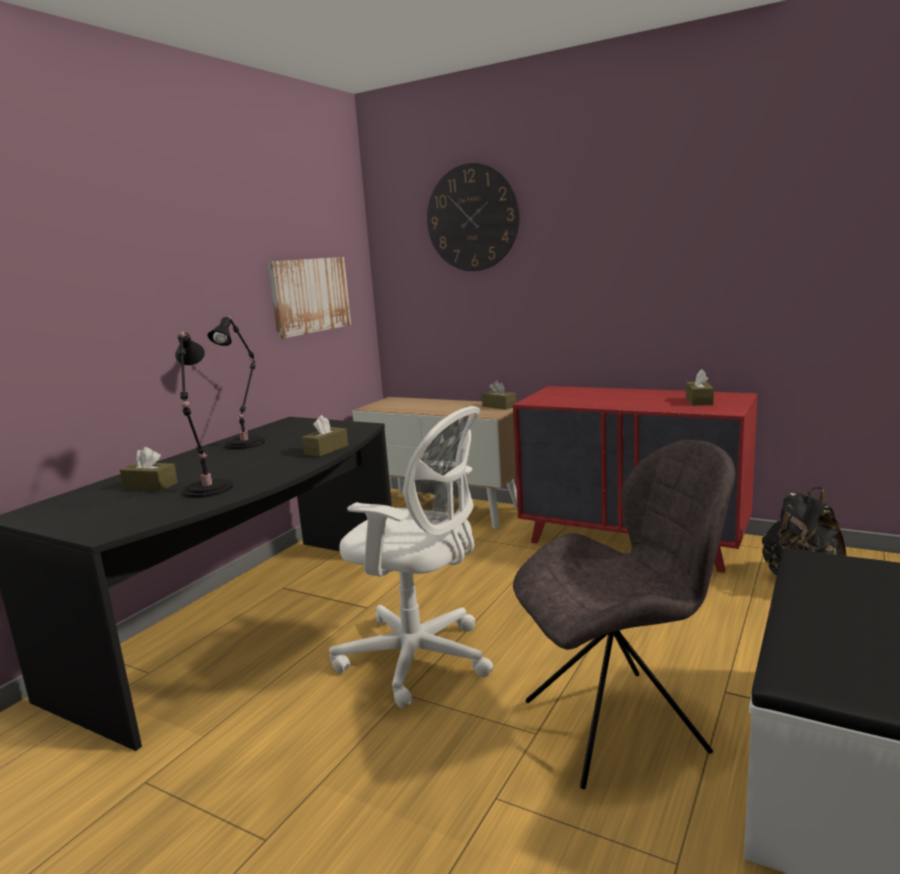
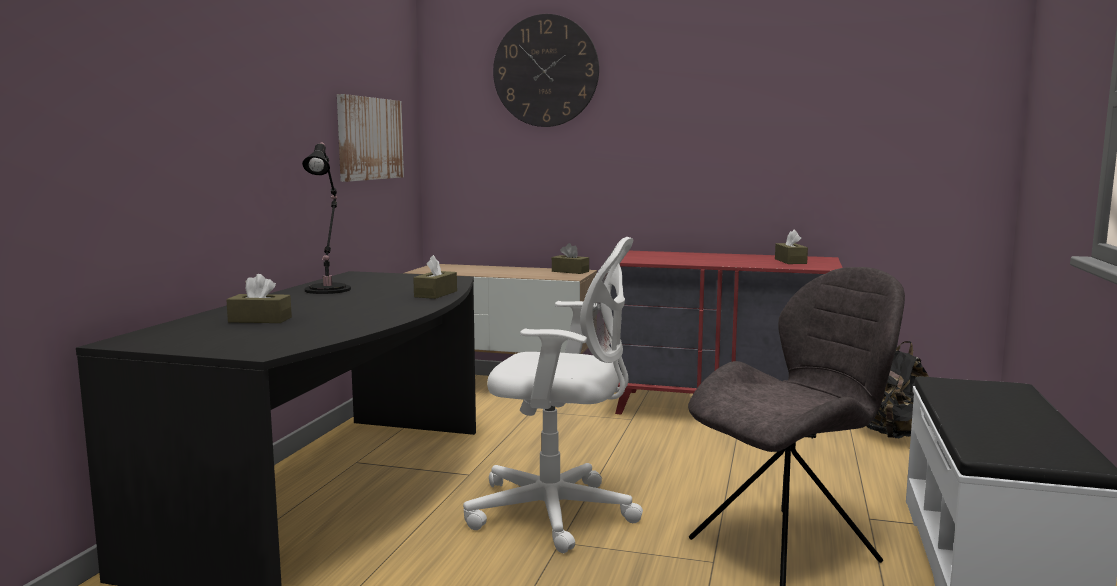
camera: 15 degrees left, 5 degrees down
(207, 490) = (339, 322): black table lamp -> none

